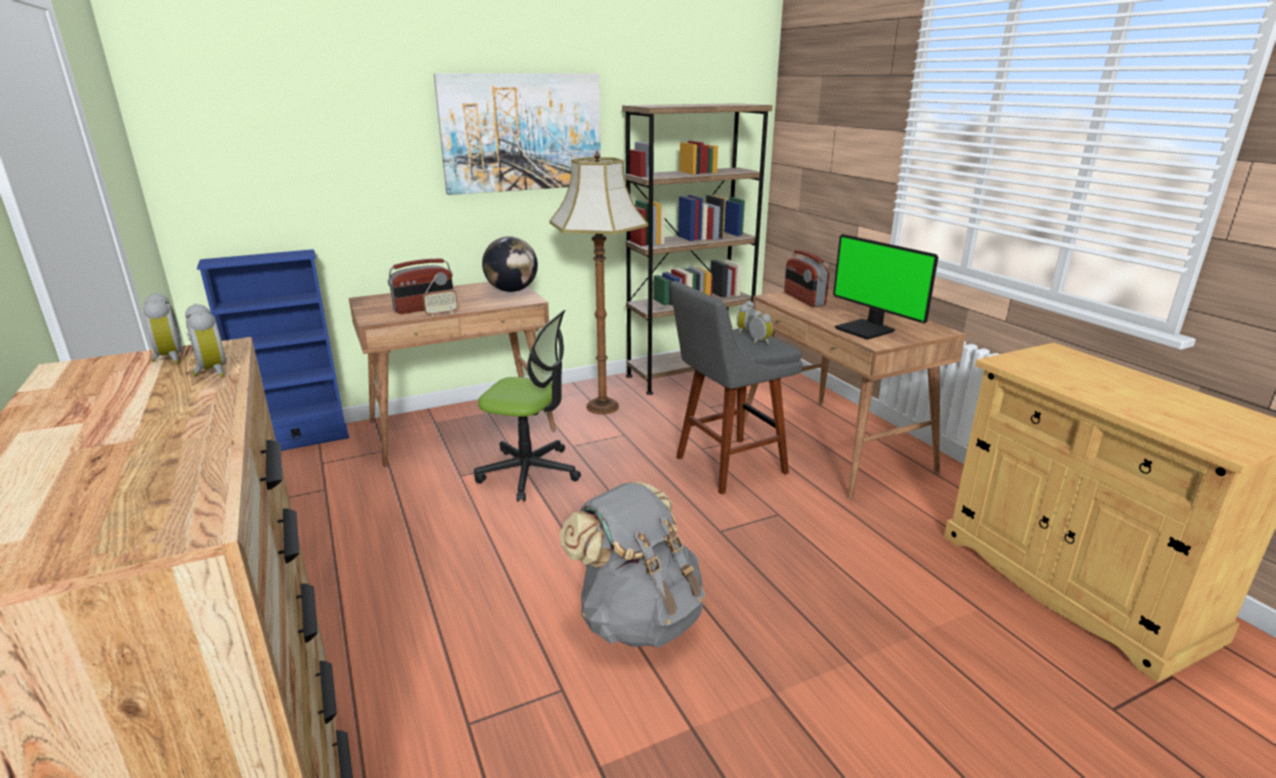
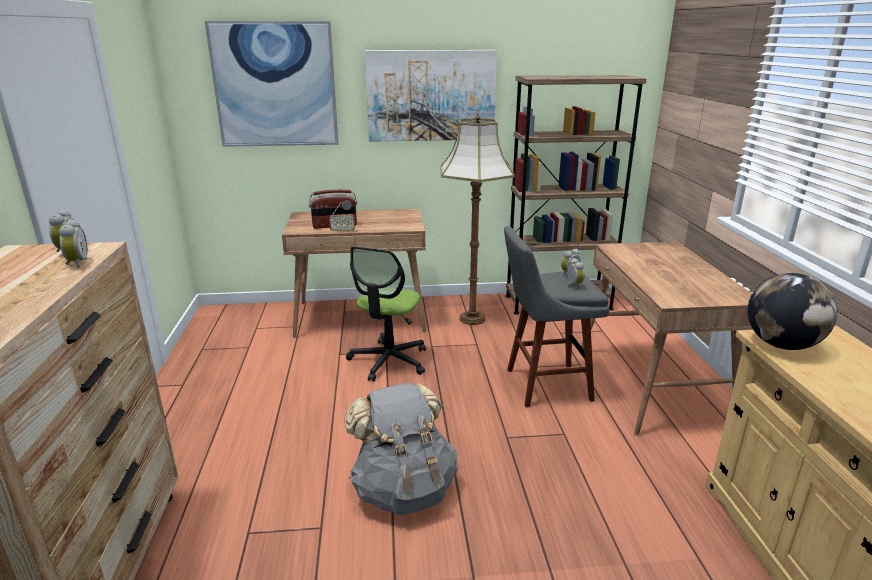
camera: 20 degrees right, 0 degrees up
(298, 440) = (250, 309): blue bookcase -> none
(310, 122) = (275, 85): none -> picture
(512, 290) = (406, 218): globe -> globe (782, 345)
(529, 472) = (389, 361): office chair -> office chair turned 75 degrees clockwise
(803, 299) = (637, 252): radio -> none
(866, 330) = (671, 287): monitor -> none

